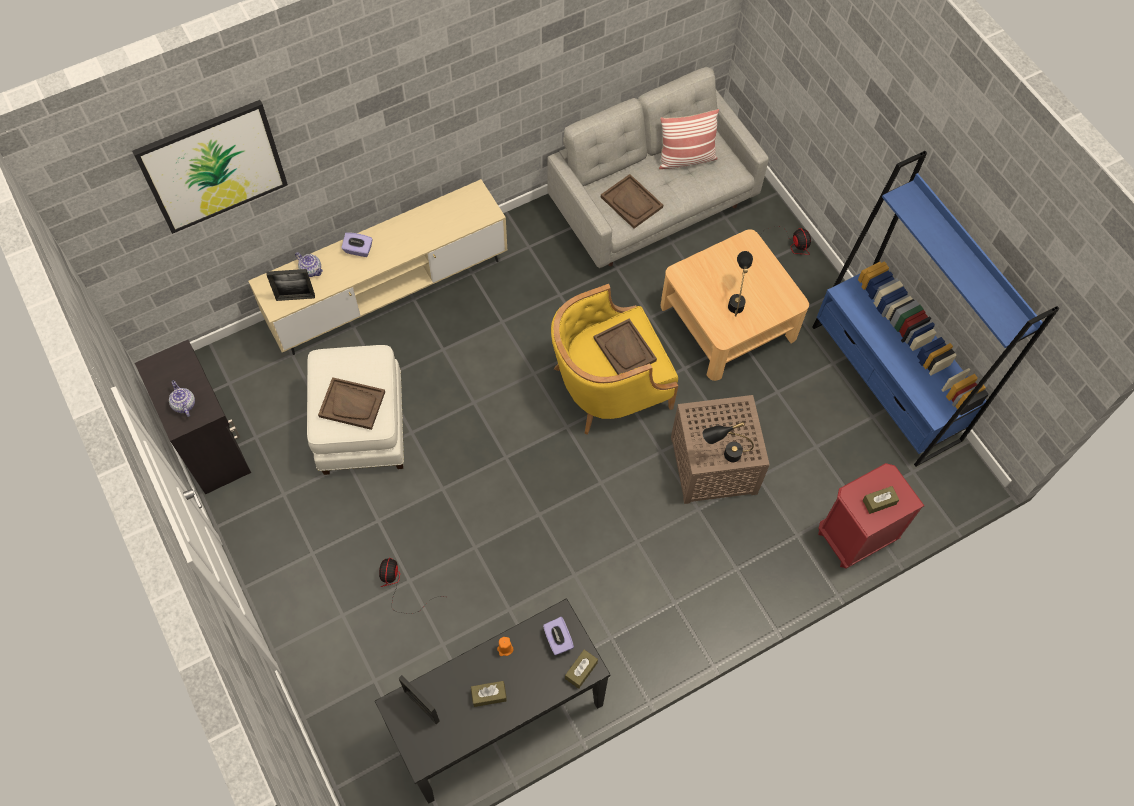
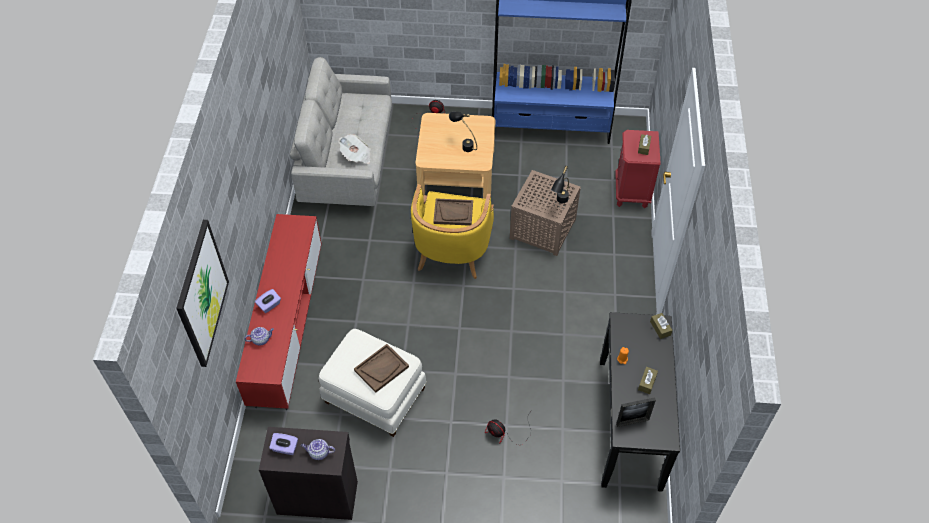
camera: 55 degrees left, 10 degrees down
(295, 298) = (274, 359): picture frame -> none
(389, 293) = (288, 330): beige tv stand -> red tv stand
(558, 640) = (633, 329): purple tissue box -> purple tissue box (285, 448)
(631, 202) = (356, 155): brown tray -> newspaper
(686, 158) = (349, 115): pillow -> none

